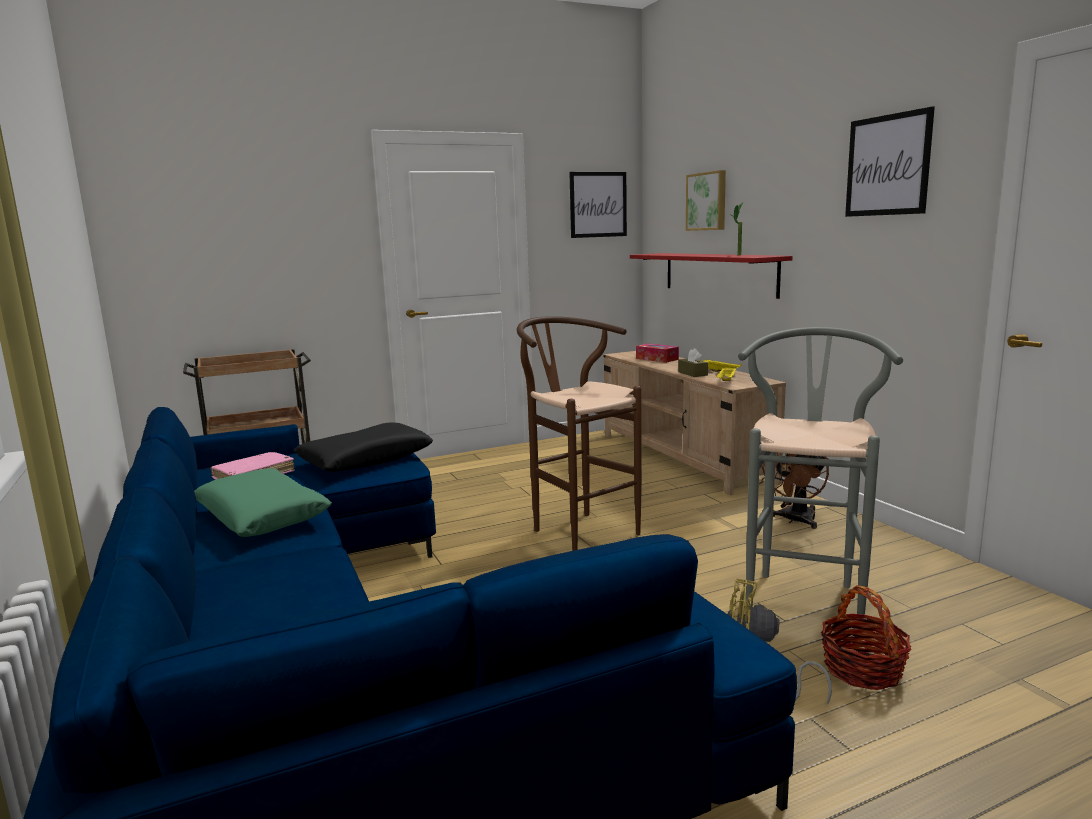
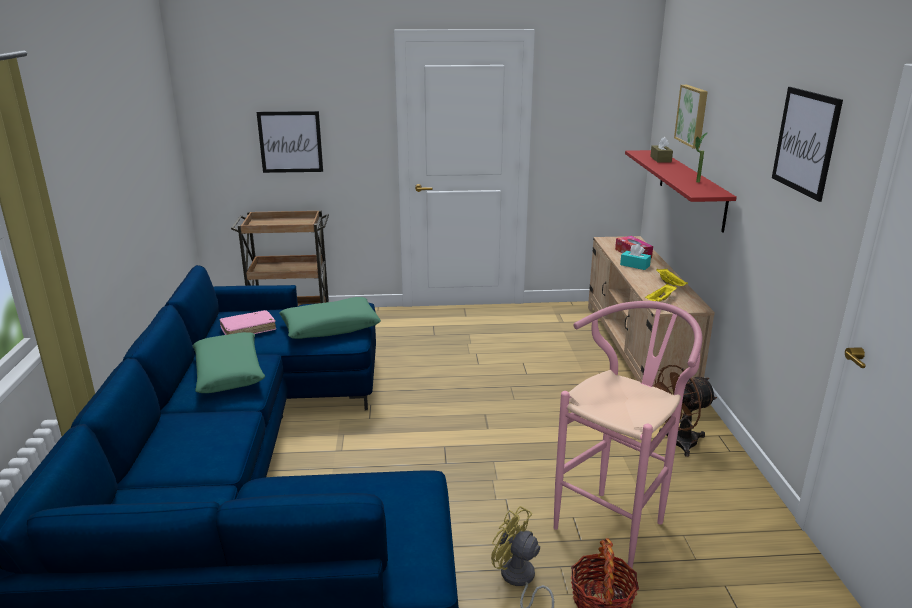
camera: 20 degrees right, 10 degrees up
(365, 459) = (330, 327): black pillow -> green pillow
(578, 530) = (489, 410): brown stool -> none
(598, 204) = (606, 96): picture -> picture (290, 142)
(669, 365) = (635, 265): none -> turquoise tissue box
(692, 373) = (642, 282): brown tissue box -> brown tissue box (660, 159)
(804, 596) = (616, 521): grey stool -> pink stool

